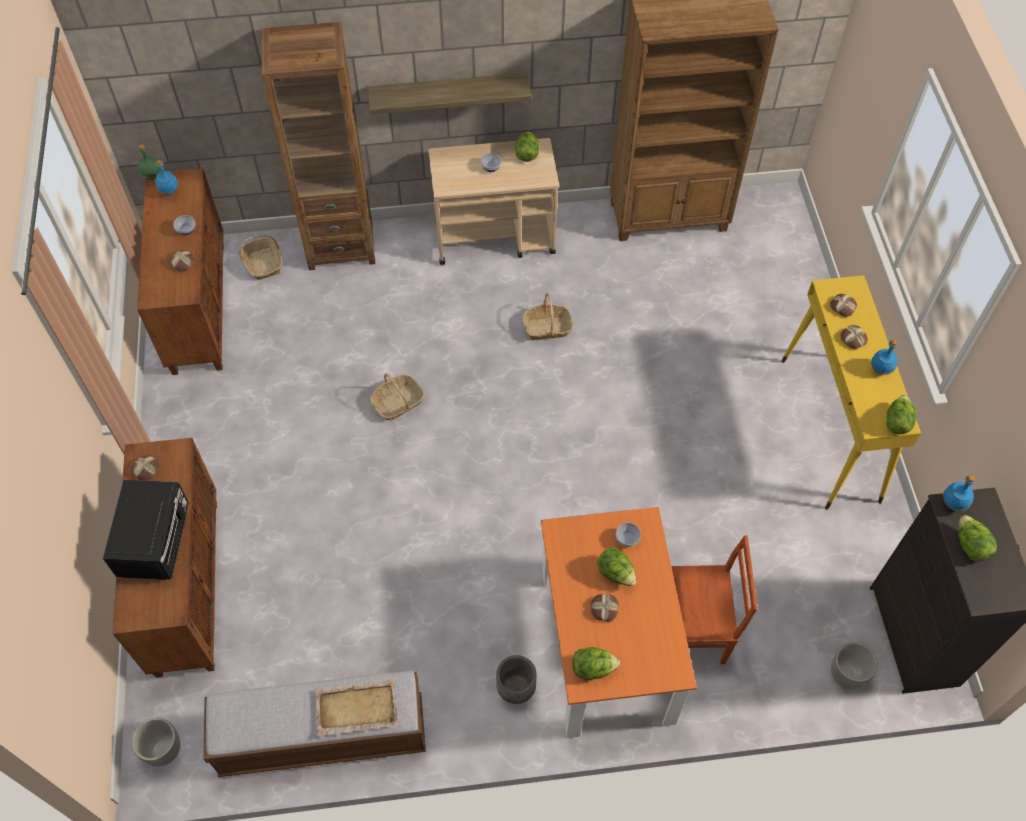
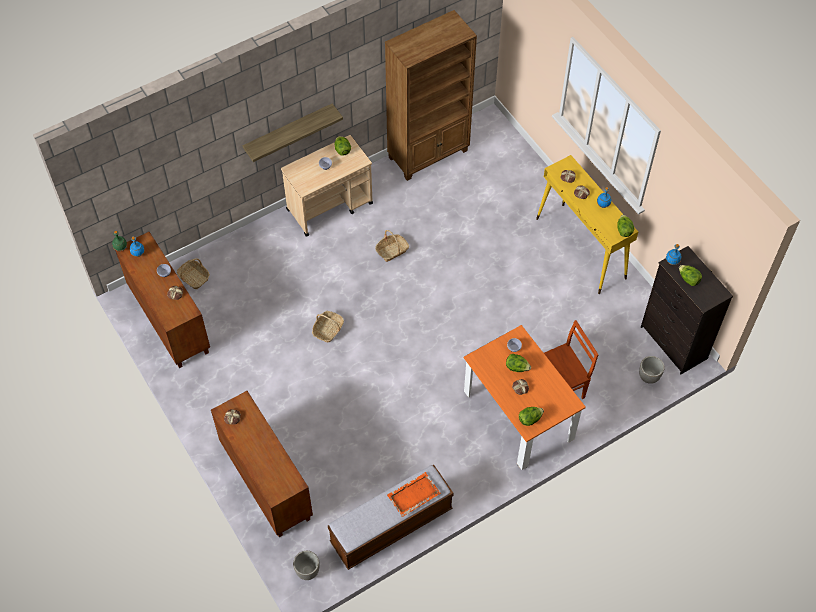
camera: 25 degrees left, 0 degrees up
(156, 541) = (264, 452): black microwave -> none
(341, 245) = (236, 248): brown bookcase -> none
(355, 708) = (413, 495): beige tray -> orange tray
(516, 688) = (481, 457): grey planter -> none

